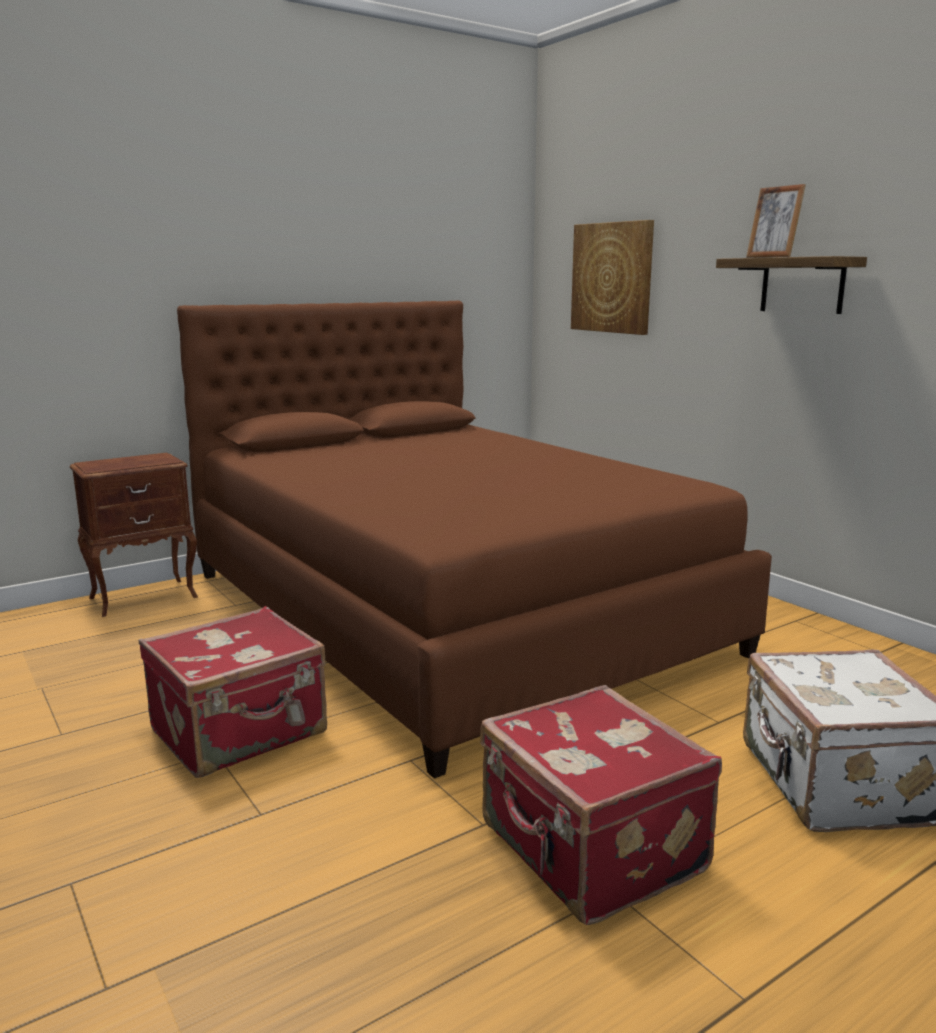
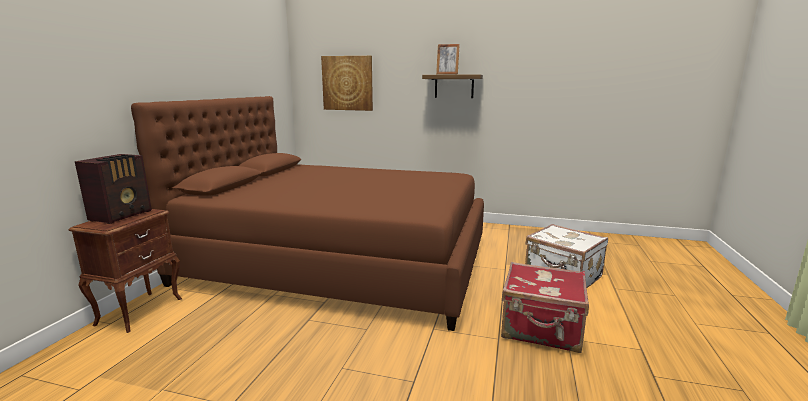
camera: 40 degrees left, 0 degrees up
(134, 459) = (122, 215): none -> radio
(241, 732) = (339, 353): red suitcase -> none

